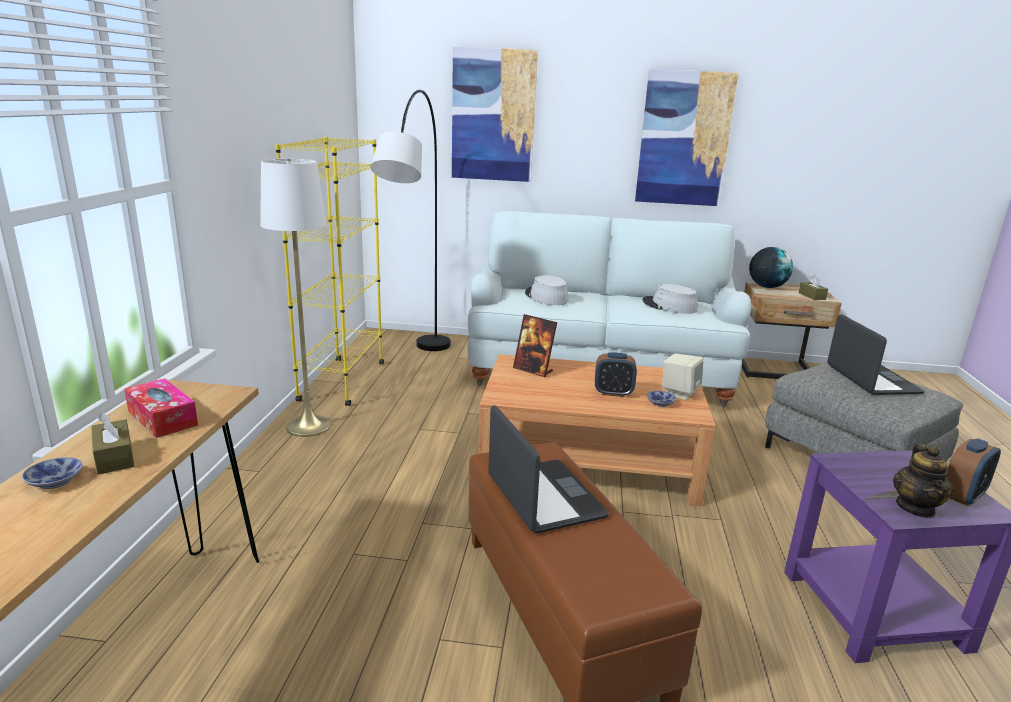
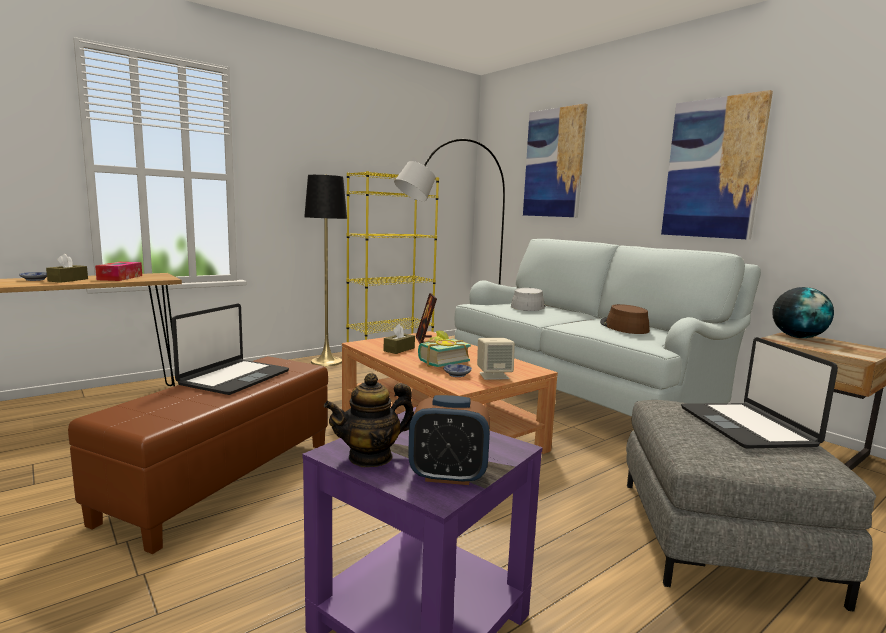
camera: 45 degrees right, 10 degrees down
(309, 426) = (326, 362): white floor lamp -> black floor lamp
(613, 393) = (440, 361): alarm clock -> book
(669, 306) = (623, 327): grey hat -> brown hat
(812, 296) = (842, 351): brown tissue box -> brown tissue box (399, 349)
(871, 380) = (747, 427): laptop -> laptop turned 135 degrees clockwise

